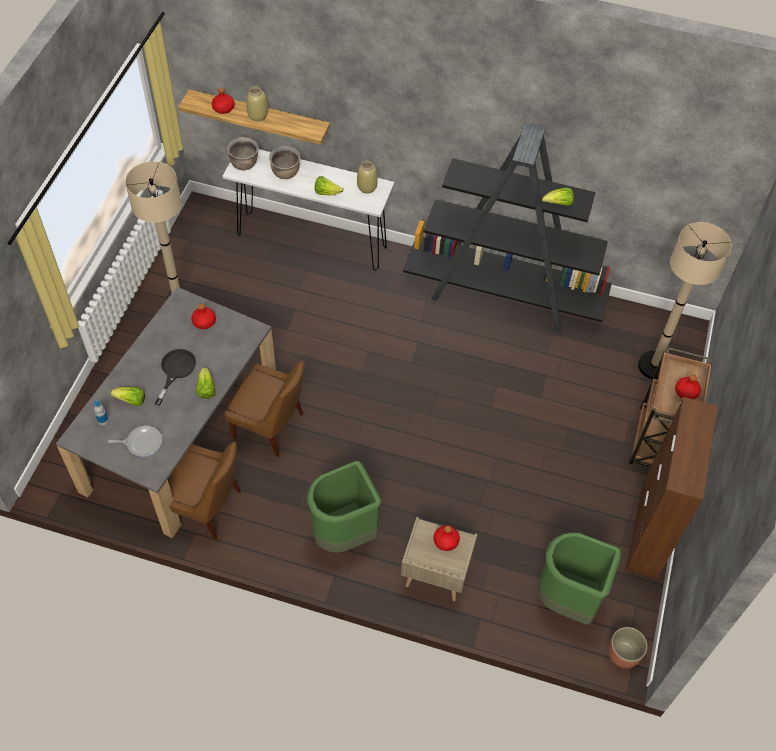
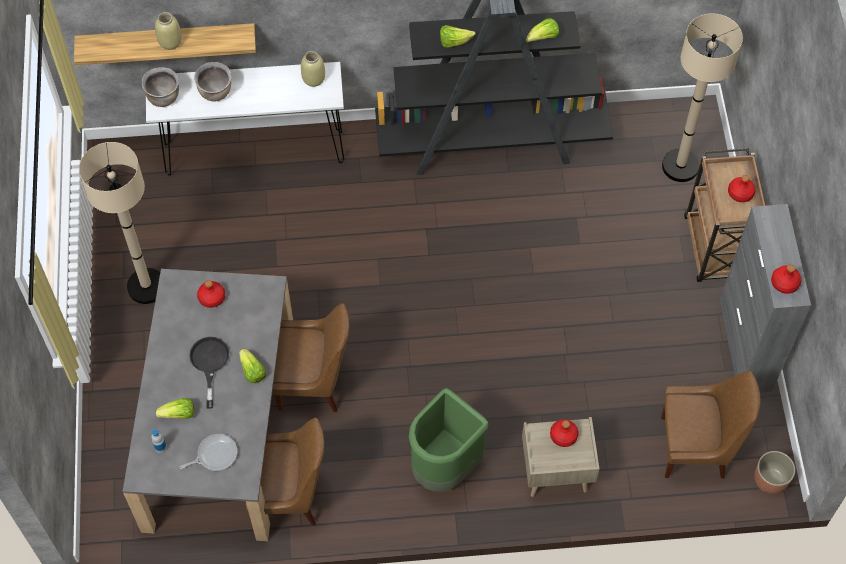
camera: 20 degrees left, 5 degrees up
(224, 108) = (127, 46): red bottle -> red bottle (785, 283)
(327, 192) = (272, 100): lettuce -> lettuce (454, 42)
(567, 600) = (696, 447): green trash can -> brown chair
(649, 531) = (745, 345): brown cabinet -> grey cabinet

